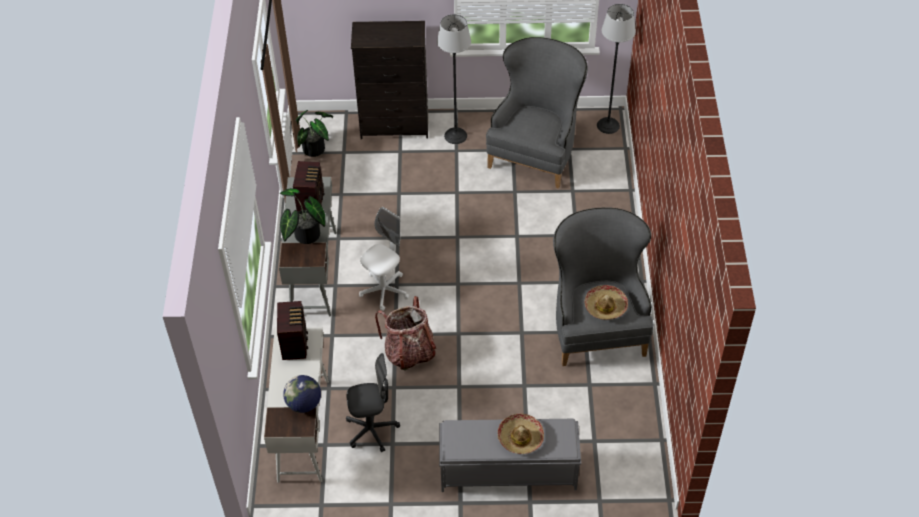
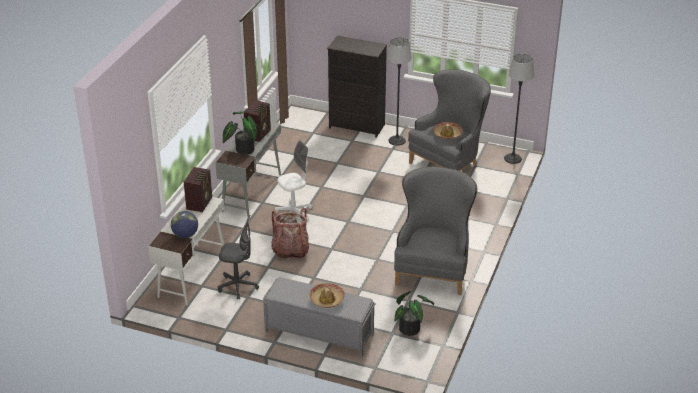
camera: 20 degrees right, 15 degrees down
(316, 148) = (295, 127): potted plant -> potted plant (412, 329)
(605, 306) = (434, 242): hat -> hat (447, 134)

